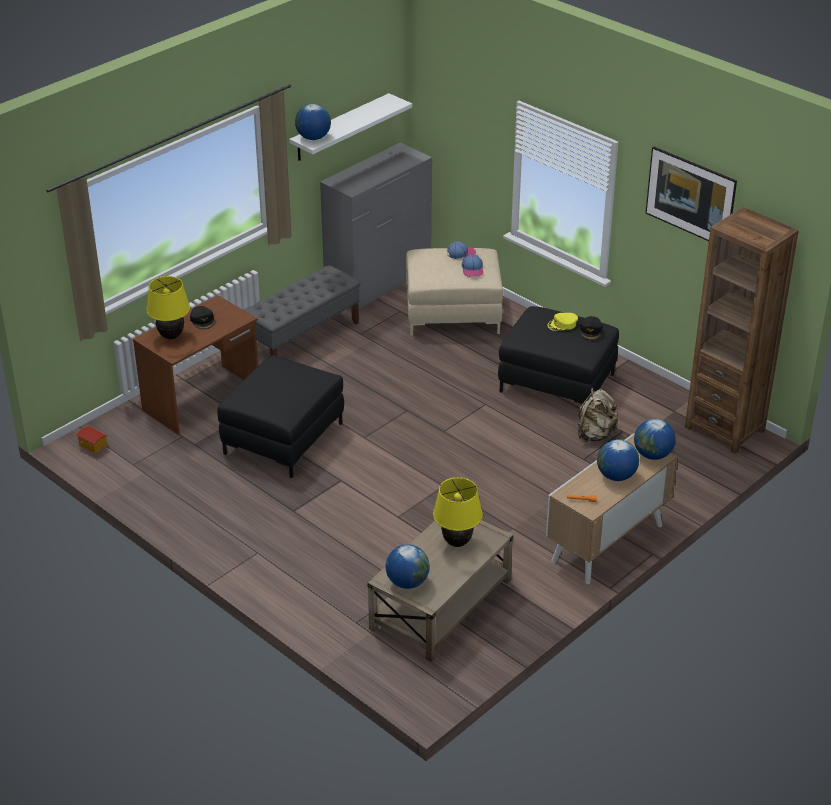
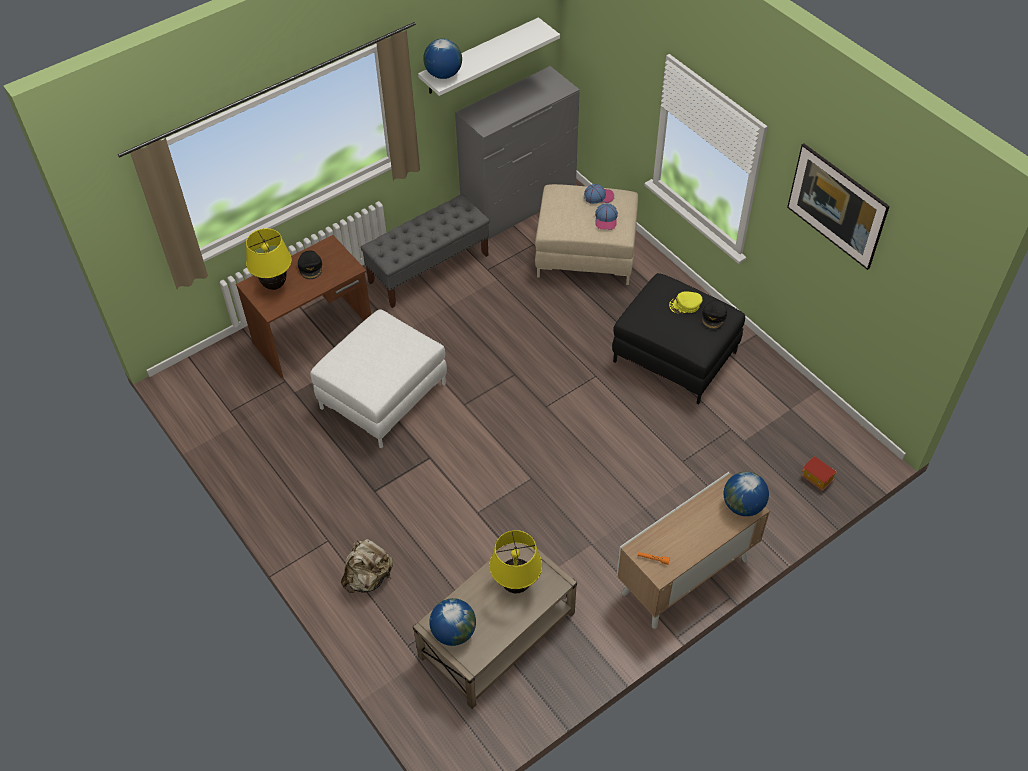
camera: 10 degrees right, 15 degrees up
(92, 447) = (195, 384): toy house -> toy house (816, 479)
(283, 438) = (383, 395): black ottoman -> white ottoman
(595, 434) = (701, 429): beige backpack -> beige backpack (368, 578)
(616, 476) = (697, 530): globe -> none
(725, 429) = (840, 439): brown bookcase -> none

